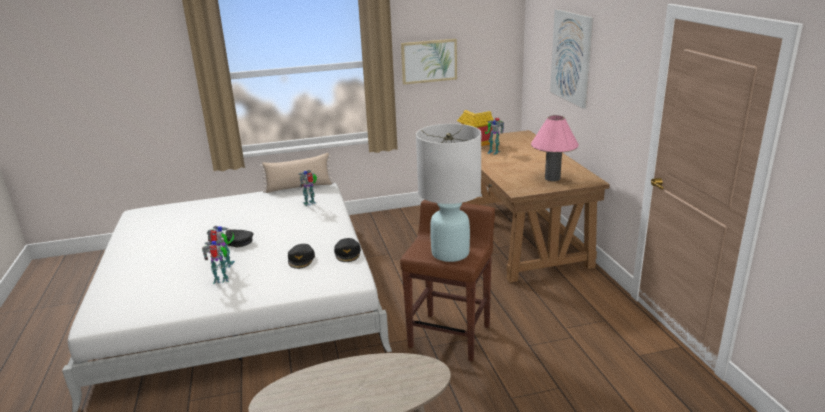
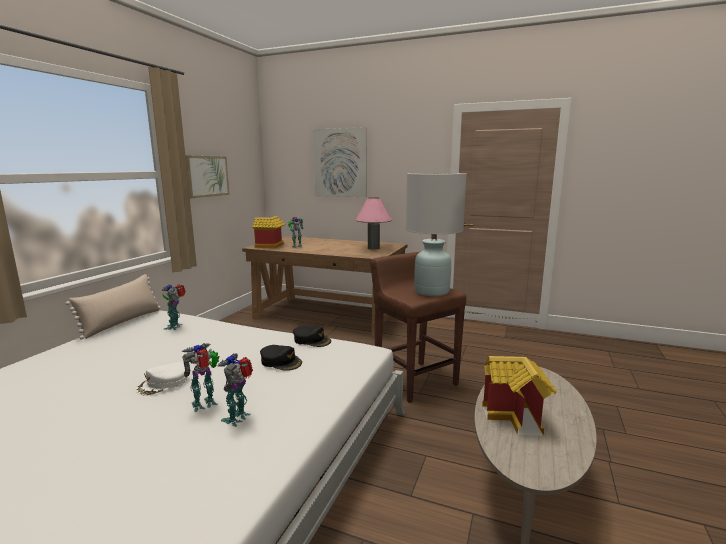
camera: 55 degrees left, 10 degrees down
(237, 242) = (164, 383): black cap -> white cap
(335, 382) = (517, 418): none -> toy house

